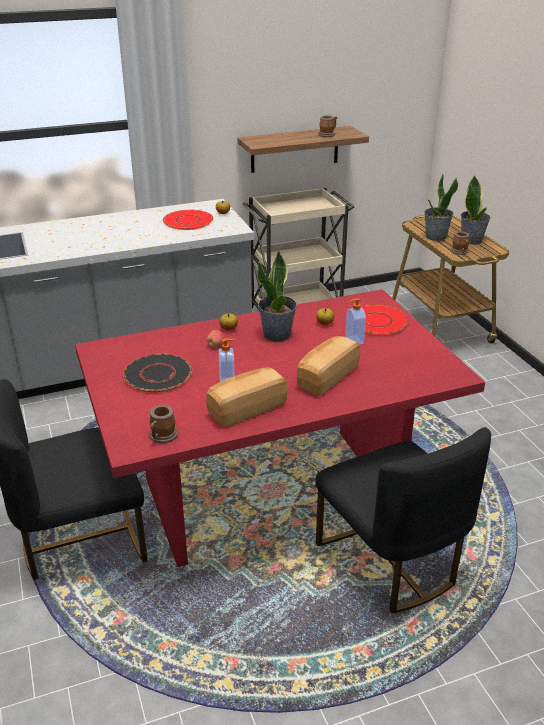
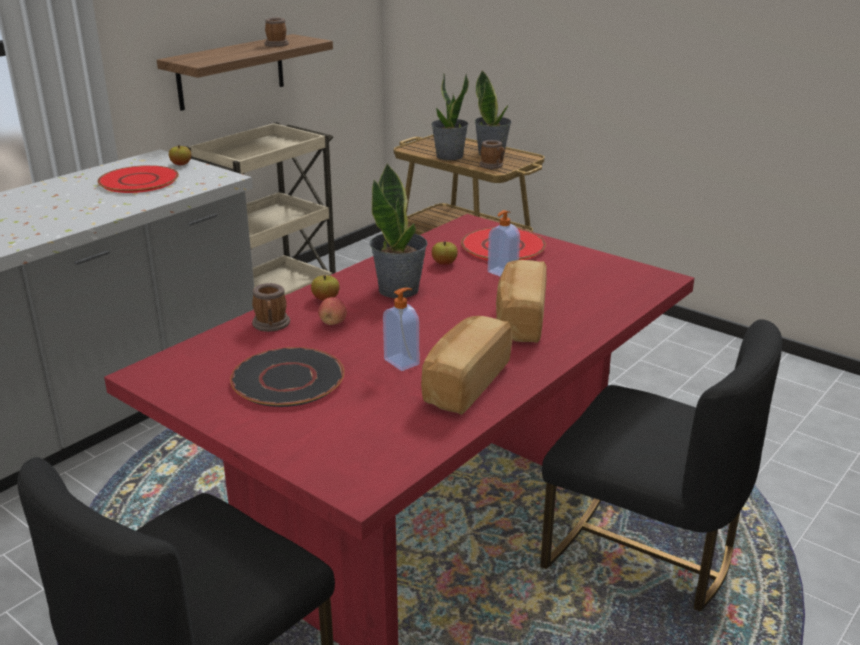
camera: 30 degrees left, 5 degrees down
(162, 436) = (389, 455): mug -> mug (271, 325)

